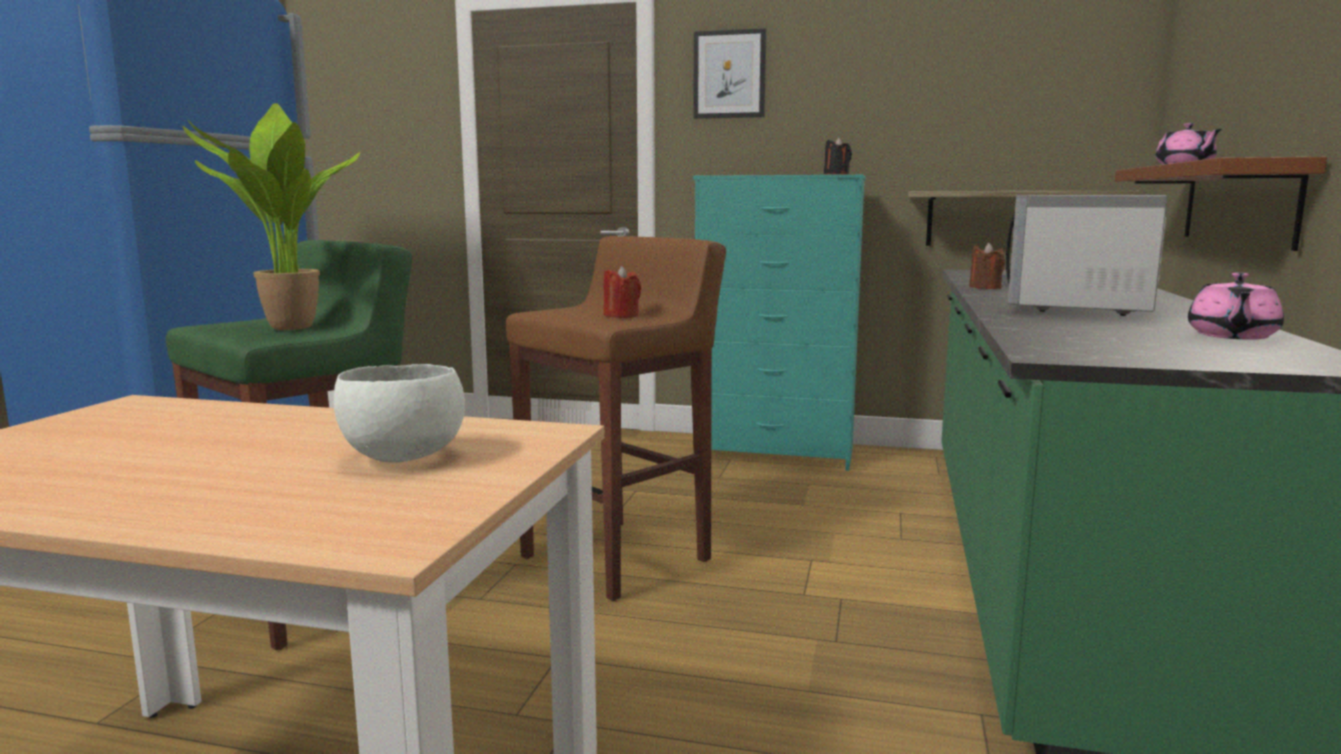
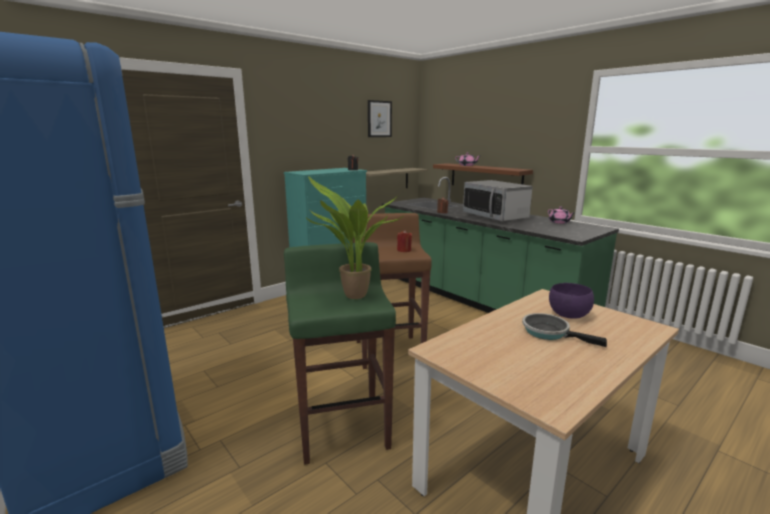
camera: 55 degrees left, 5 degrees up
(263, 452) = (549, 332): none -> frying pan
(401, 457) = (568, 316): white bowl -> purple bowl
(729, 74) = (283, 120): picture -> picture (379, 119)

